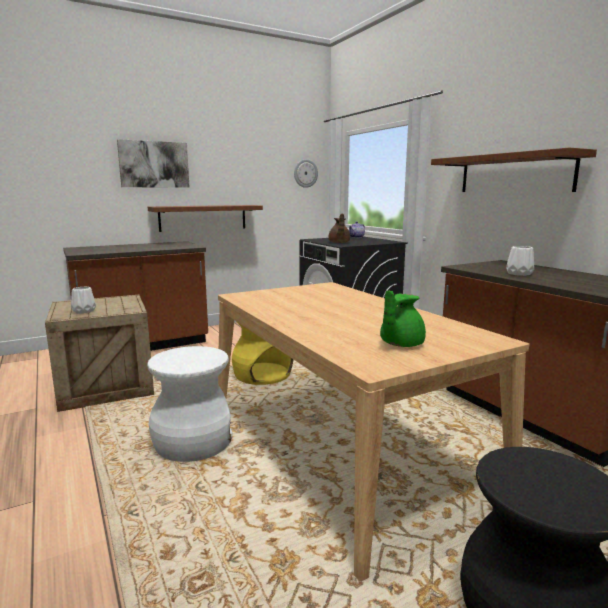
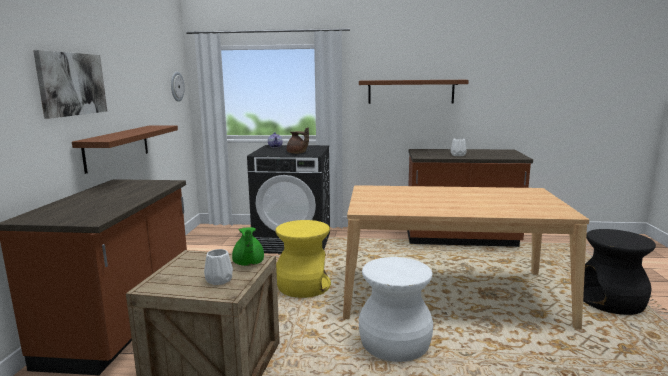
camera: 55 degrees left, 0 degrees up
(400, 344) = (530, 203): green teapot -> green teapot (248, 263)

